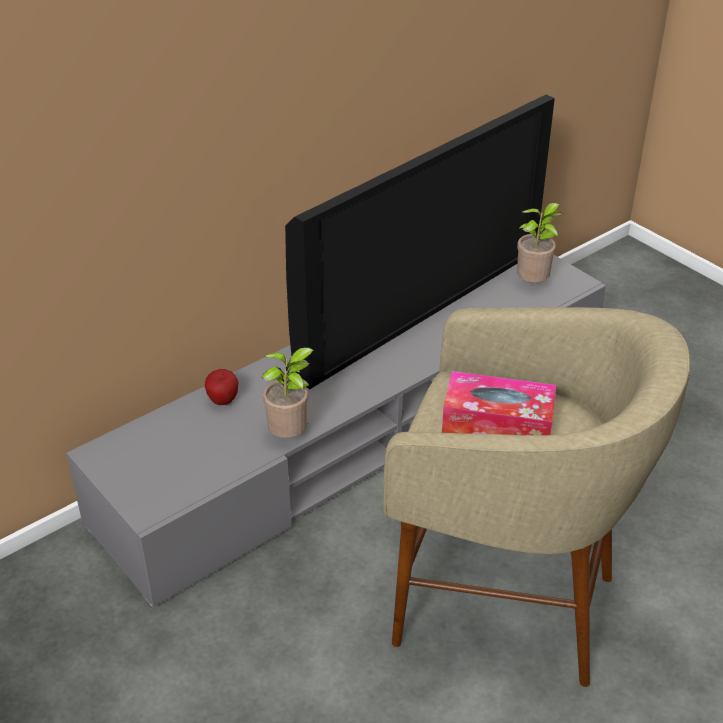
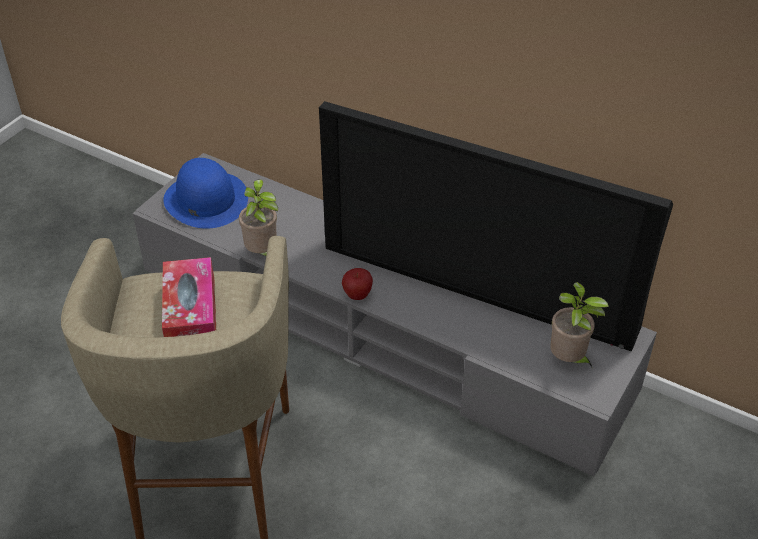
camera: 70 degrees right, 5 degrees up
(162, 465) = (205, 199): none -> blue hat
(223, 401) = (289, 207): apple -> apple (357, 295)

